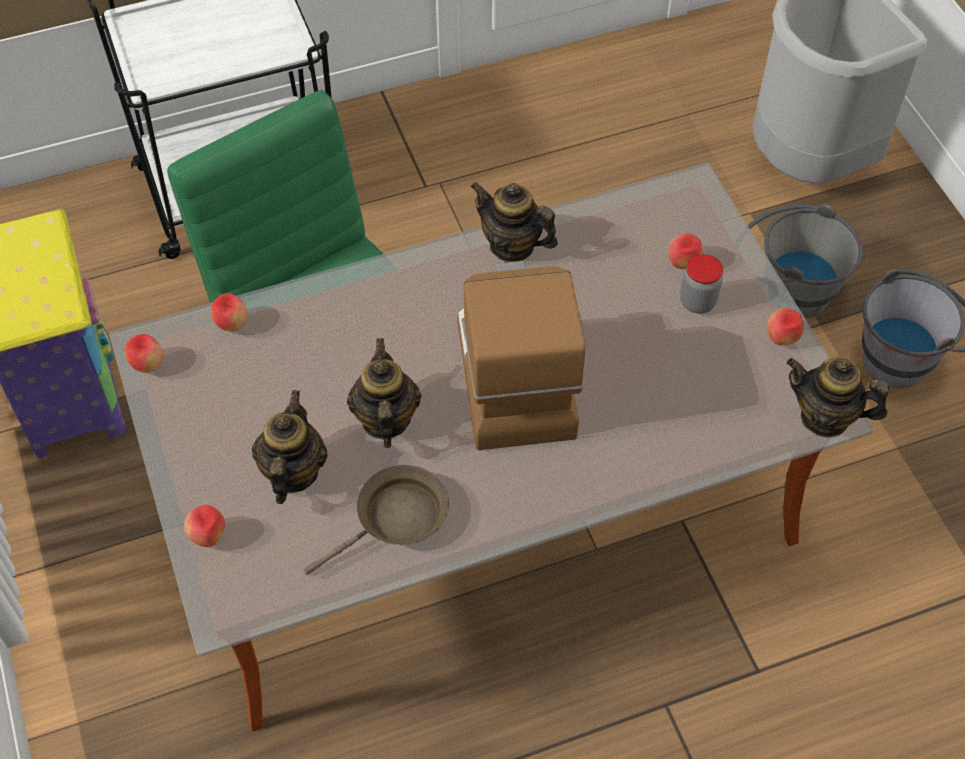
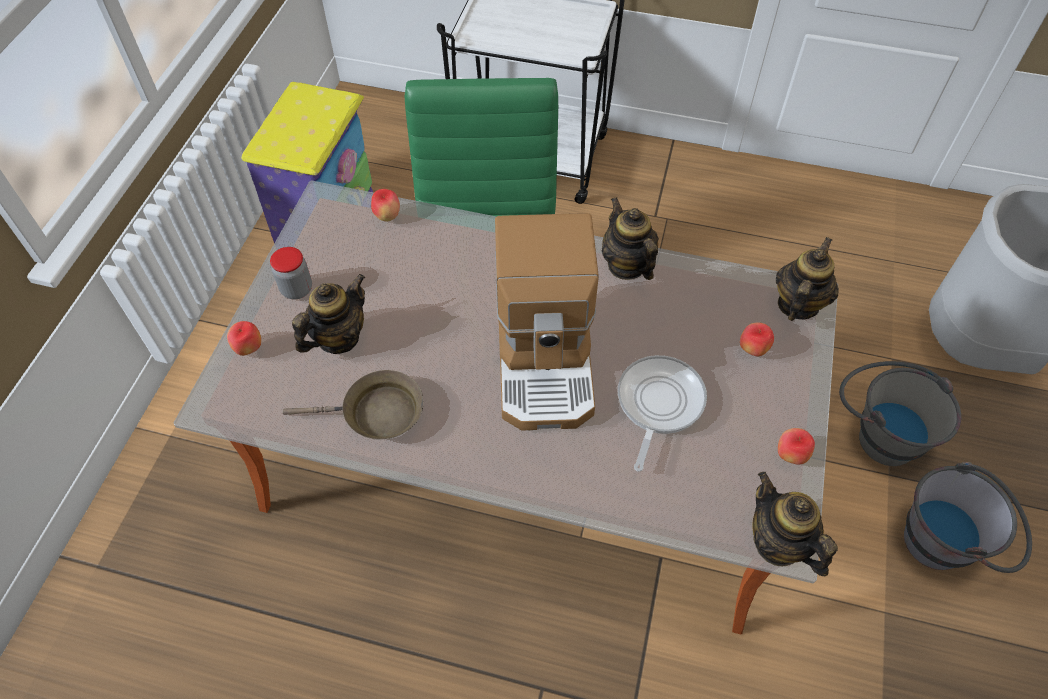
camera: 35 degrees right, 0 degrees up
(148, 365) = (313, 214): apple -> none
(385, 420) = (430, 338): teapot -> teapot (797, 304)
(512, 377) = (546, 360): coffee machine -> coffee machine turned 150 degrees clockwise
(641, 359) = (658, 404): none -> frying pan
(697, 302) = (741, 385): jar -> jar (297, 289)

